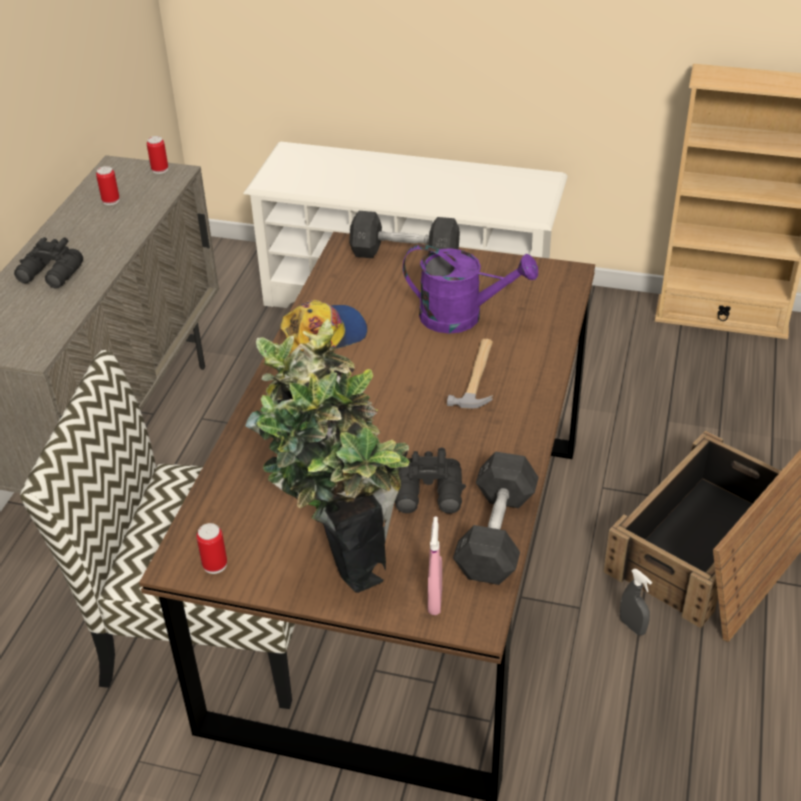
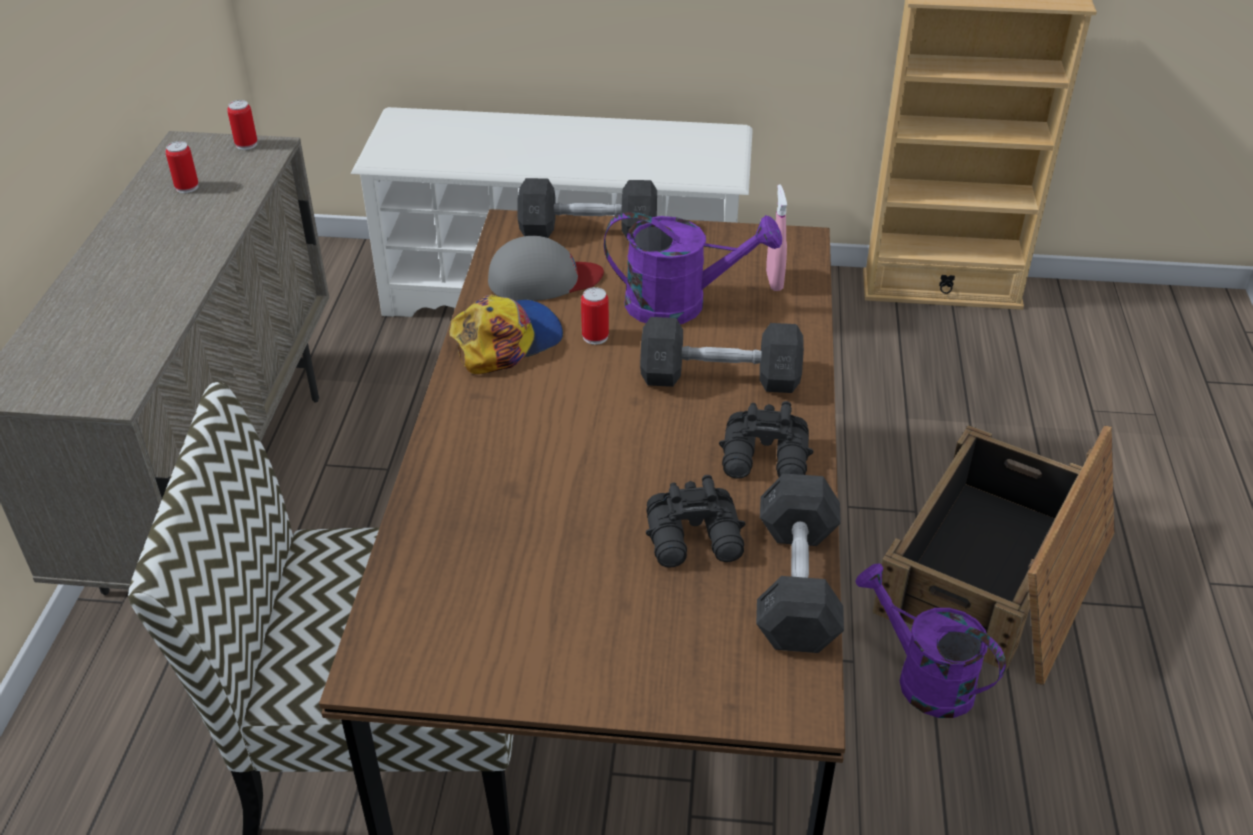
camera: 10 degrees left, 0 degrees up
(51, 275) = (121, 288): black binoculars -> black binoculars (766, 460)
(215, 564) = (423, 666): can -> can (595, 337)
(340, 553) = (594, 632): potted plant -> none
(362, 290) = (543, 279): none -> grey cap
(435, 601) = (738, 685): pink spray bottle -> pink spray bottle (774, 281)
(478, 376) = (720, 378): hammer -> grey dumbbell
(632, 626) = (923, 678): grey spray bottle -> purple watering can

